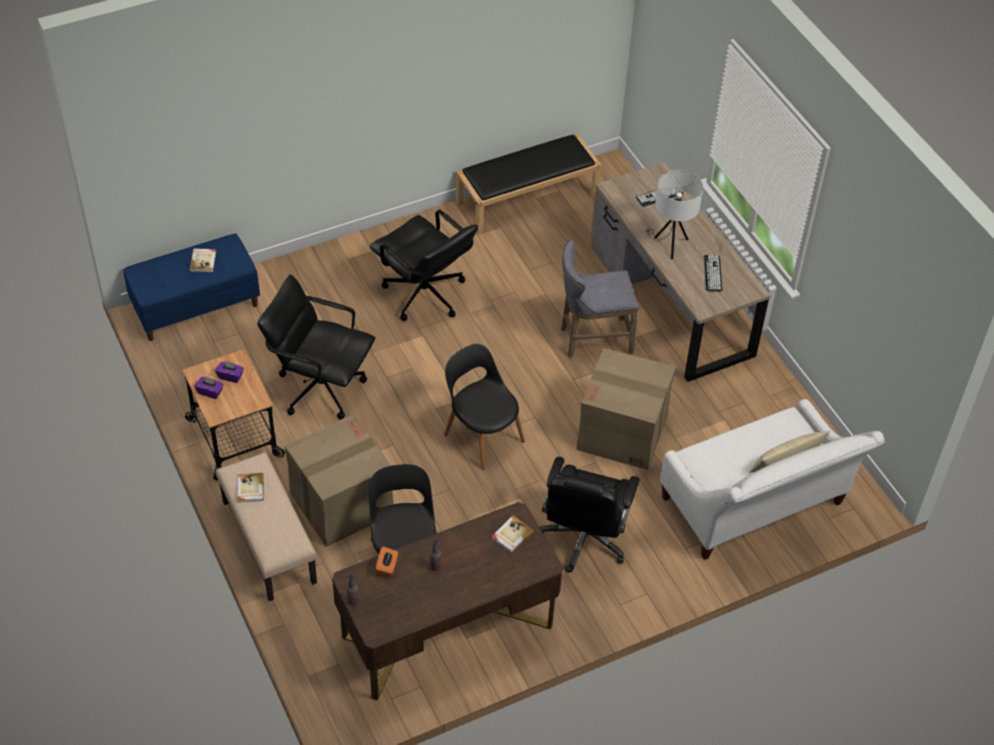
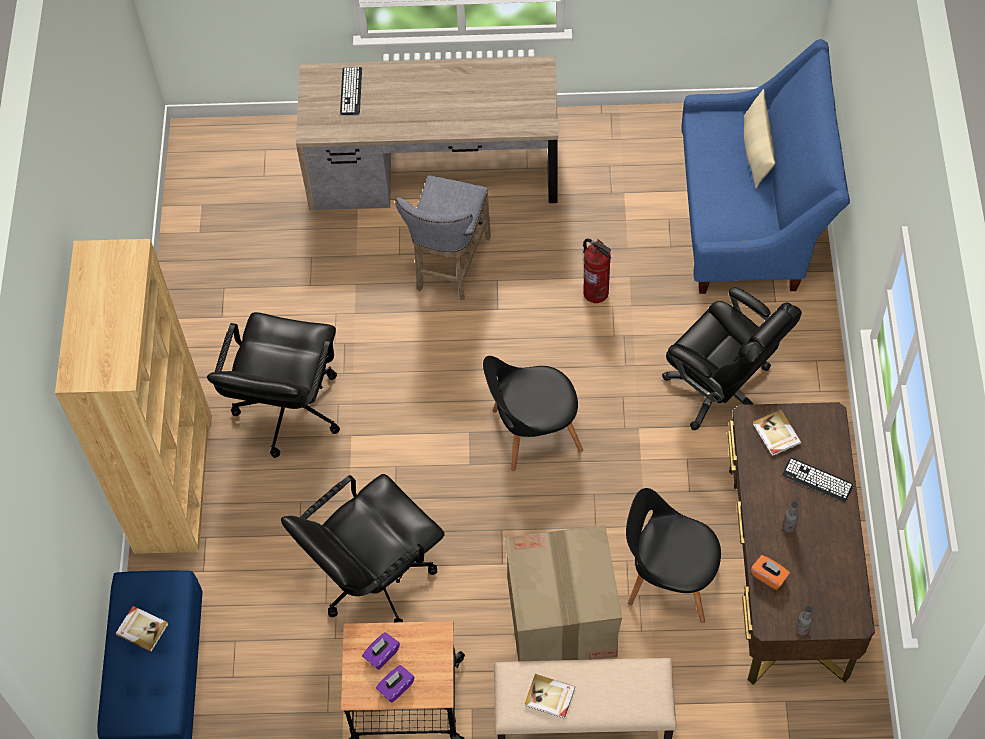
camera: 60 degrees left, 10 degrees up
(338, 259) = (173, 483): none -> brown bookcase
(424, 295) = (288, 409): black office chair -> black office chair turned 120 degrees clockwise
(527, 198) = (194, 241): black bench -> none
(623, 432) = (596, 292): cardboard box -> fire extinguisher
(669, 244) = (431, 114): white table lamp -> none
(712, 273) = (496, 93): keyboard -> keyboard (817, 480)
(756, 508) = (751, 216): white sofa -> blue sofa

